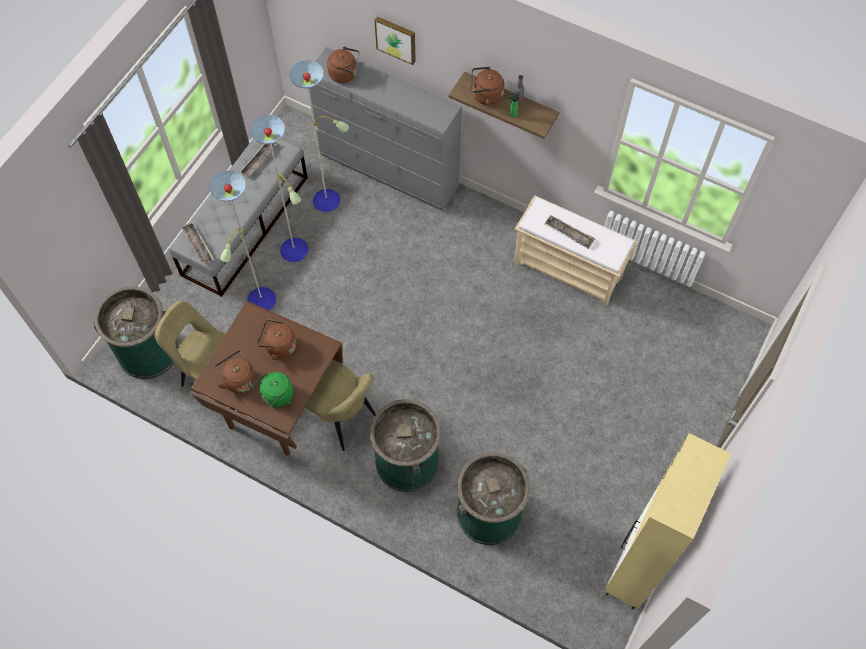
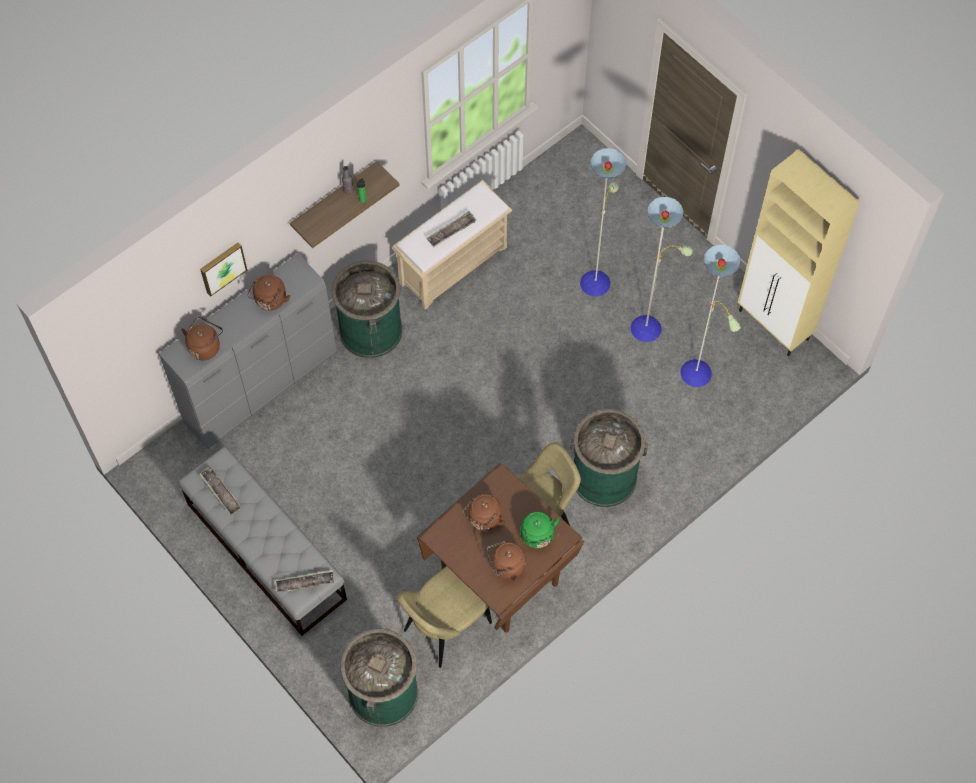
camera: 70 degrees left, 0 degrees up
(296, 250) = (321, 509): floor lamp -> floor lamp (647, 327)
(485, 96) = (329, 215): brown kettle -> brown kettle (270, 301)
(489, 513) = (681, 423): green trash can -> green trash can (370, 330)

